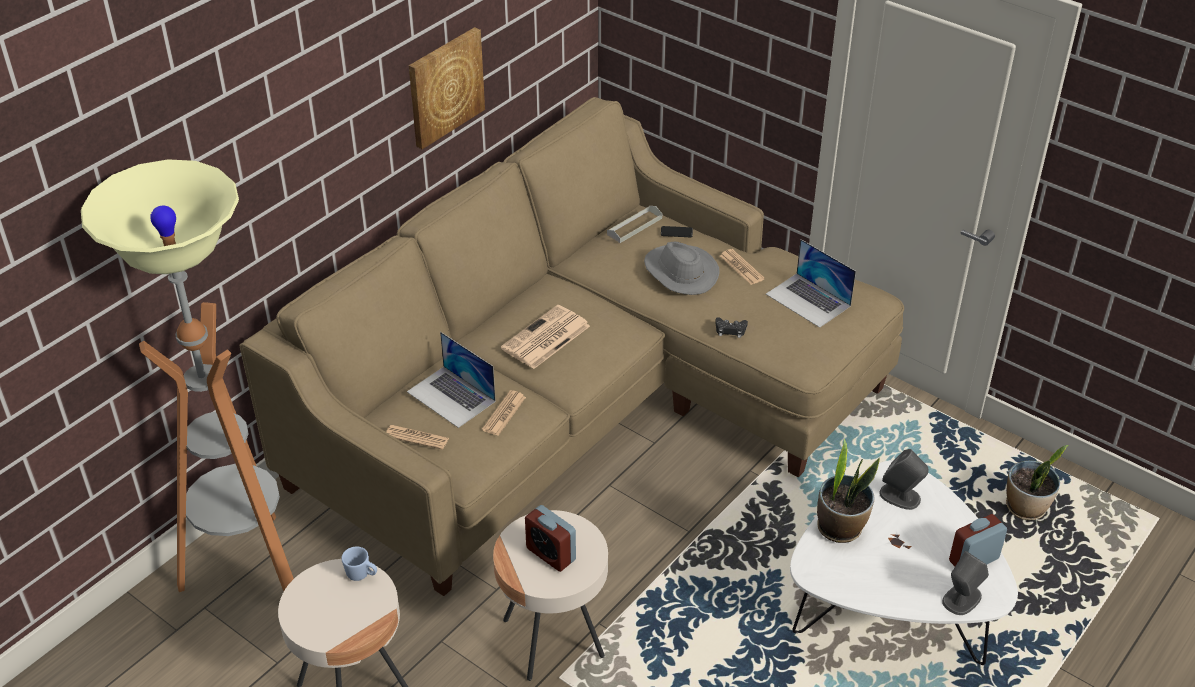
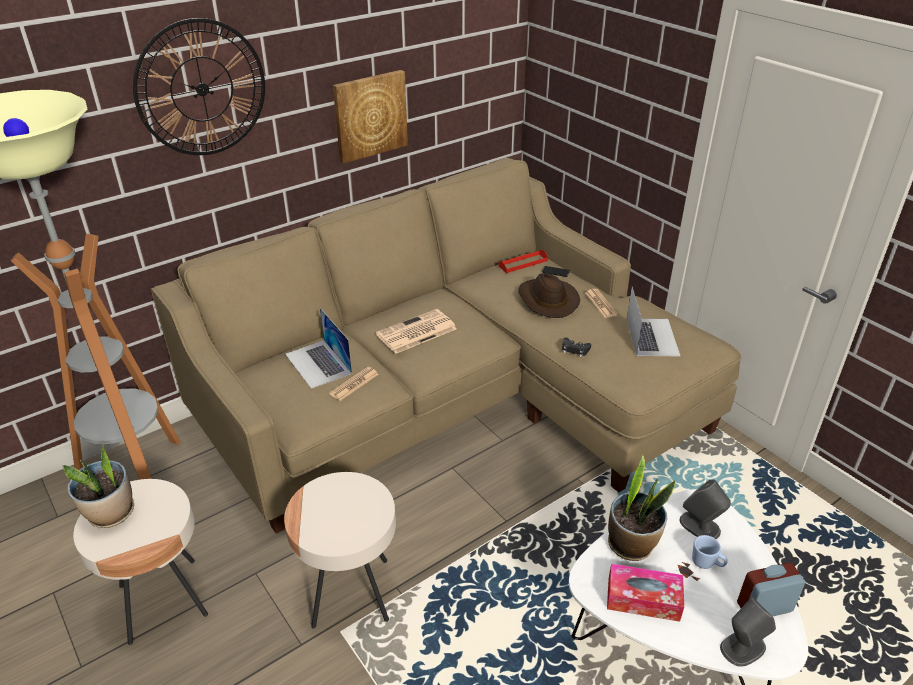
camera: 15 degrees right, 5 degrees down
(286, 109) = (202, 89): none -> wall clock
(362, 575) = (167, 497): blue mug -> blue mug (706, 564)
(417, 437) = (273, 390): newspaper -> none
(551, 554) = (339, 513): alarm clock -> none
(634, 226) = (523, 263): grey tray -> red tray
(680, 272) = (546, 300): grey hat -> brown hat
(808, 300) = (652, 336): laptop -> laptop turned 150 degrees counterclockwise
(864, 576) = (643, 599): none -> tissue box
(1026, 508) = (834, 563): potted plant -> potted plant (111, 514)

